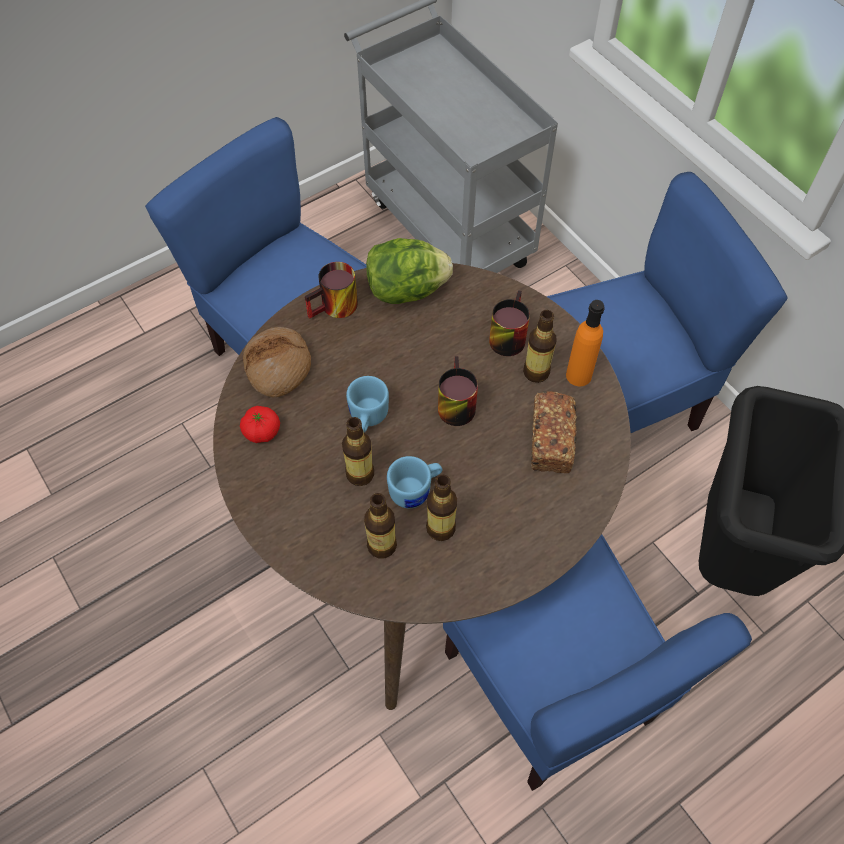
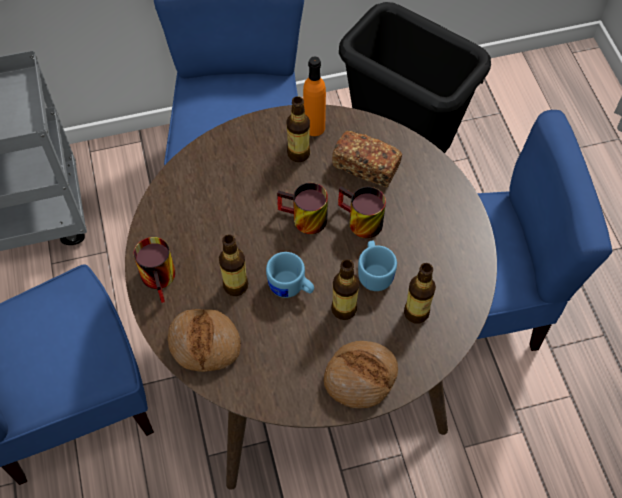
camera: 70 degrees left, 0 degrees up
(262, 431) = (269, 376): tomato -> none
(286, 513) = (360, 377): none -> bread
(406, 290) = (169, 217): lettuce -> none
(440, 528) = (415, 266): bottle -> bottle (235, 286)
(505, 335) = (252, 161): mug -> mug (359, 222)

